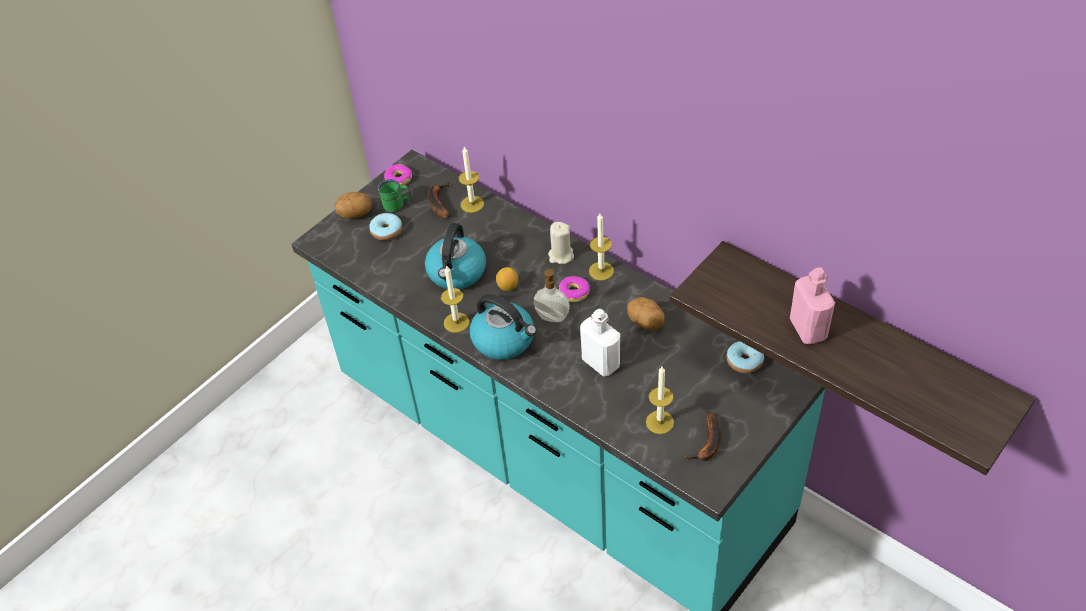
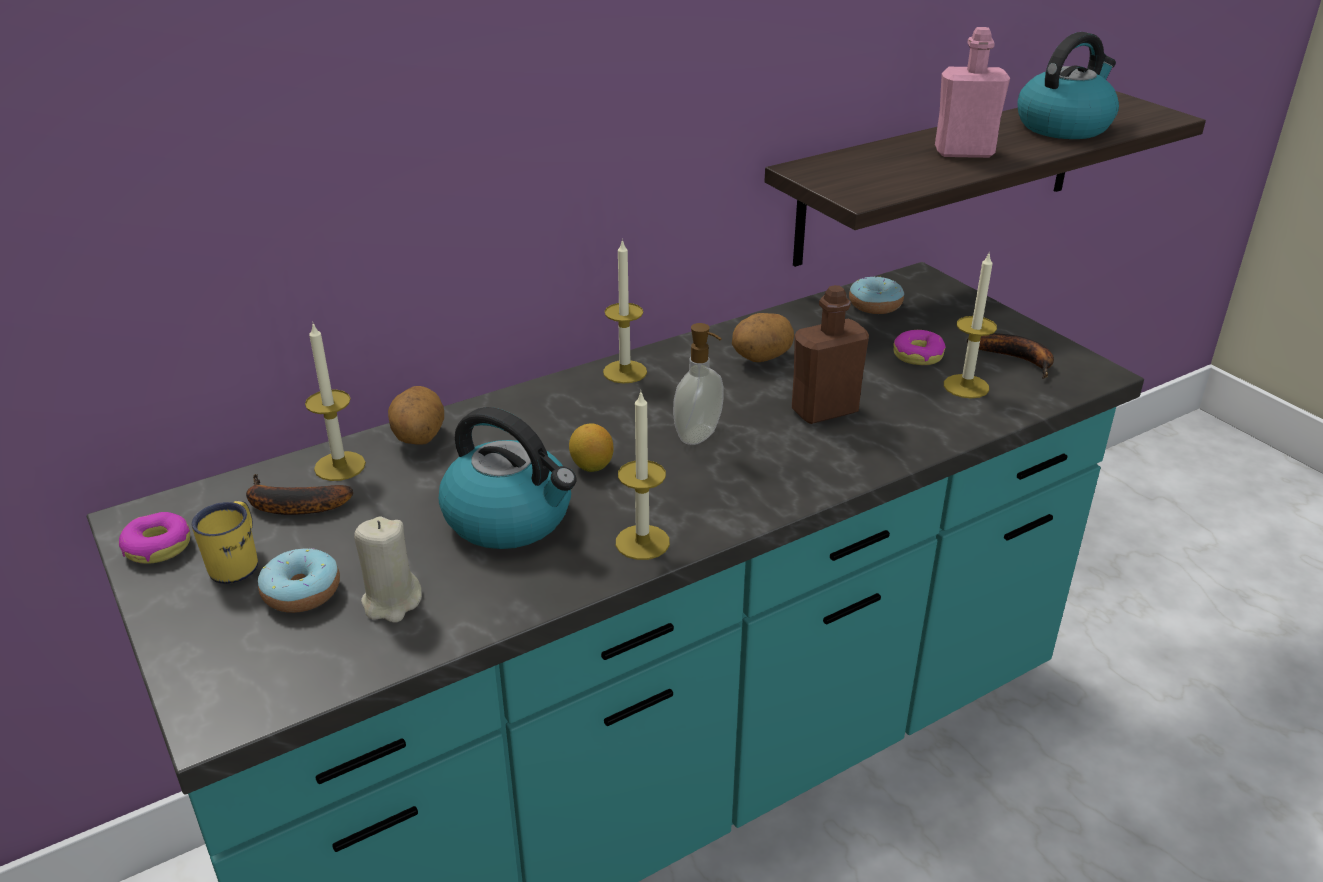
camera: 75 degrees left, 15 degrees down
(355, 214) = (196, 632): potato -> potato (418, 438)
(397, 205) = (238, 562): green mug -> yellow mug
(504, 340) = (722, 494): kettle -> kettle (1064, 126)
(561, 256) = (560, 400): beige candle -> beige candle (392, 602)
(574, 292) = (655, 404): donut -> donut (918, 355)
(601, 363) = (824, 410): white bottle -> brown bottle

